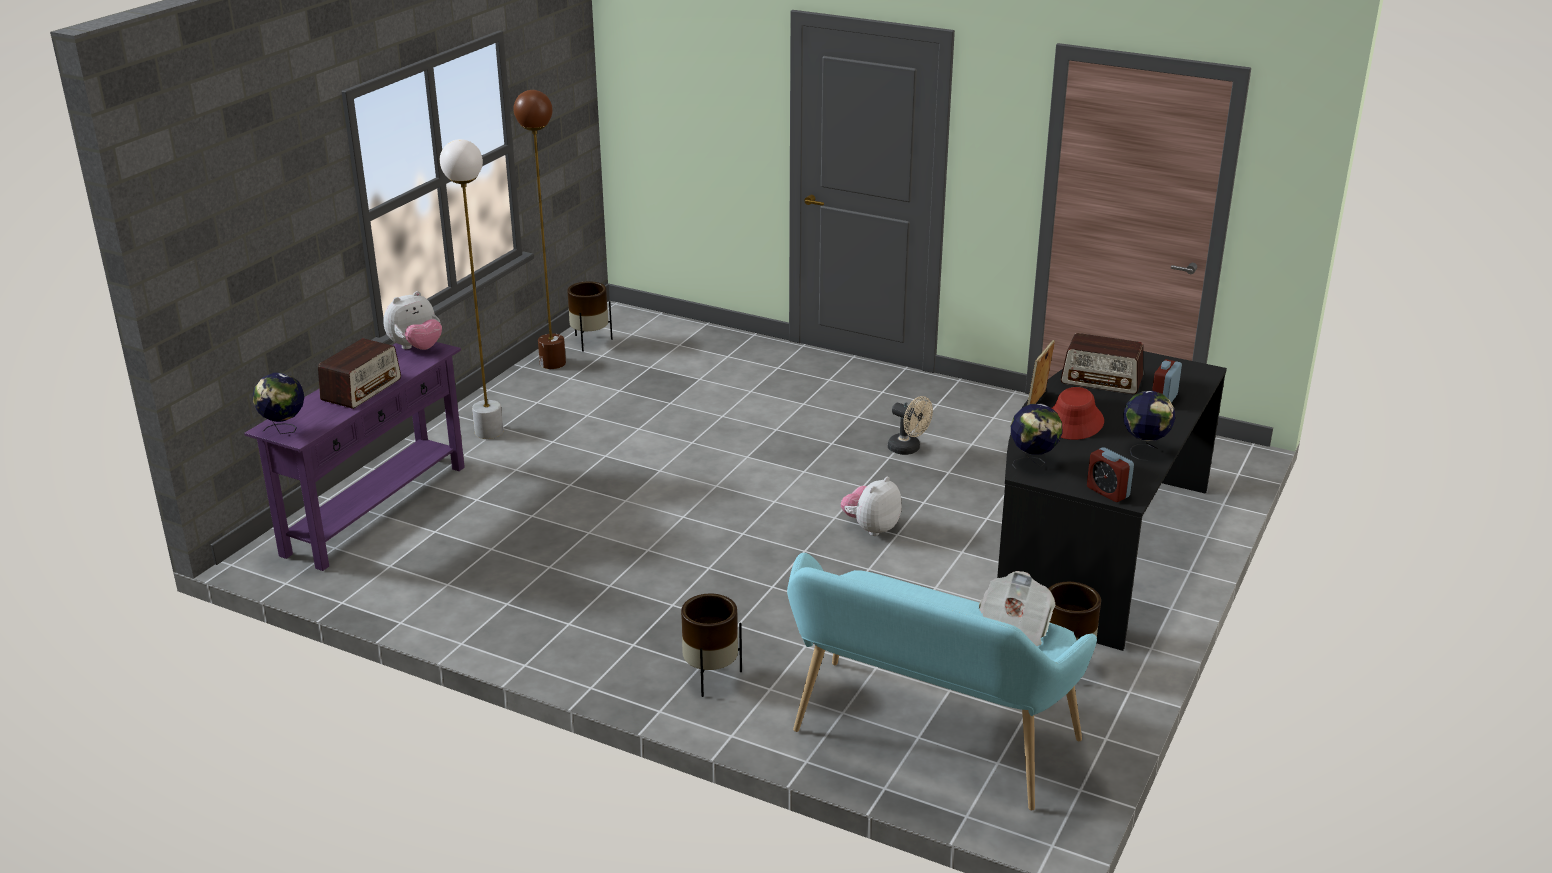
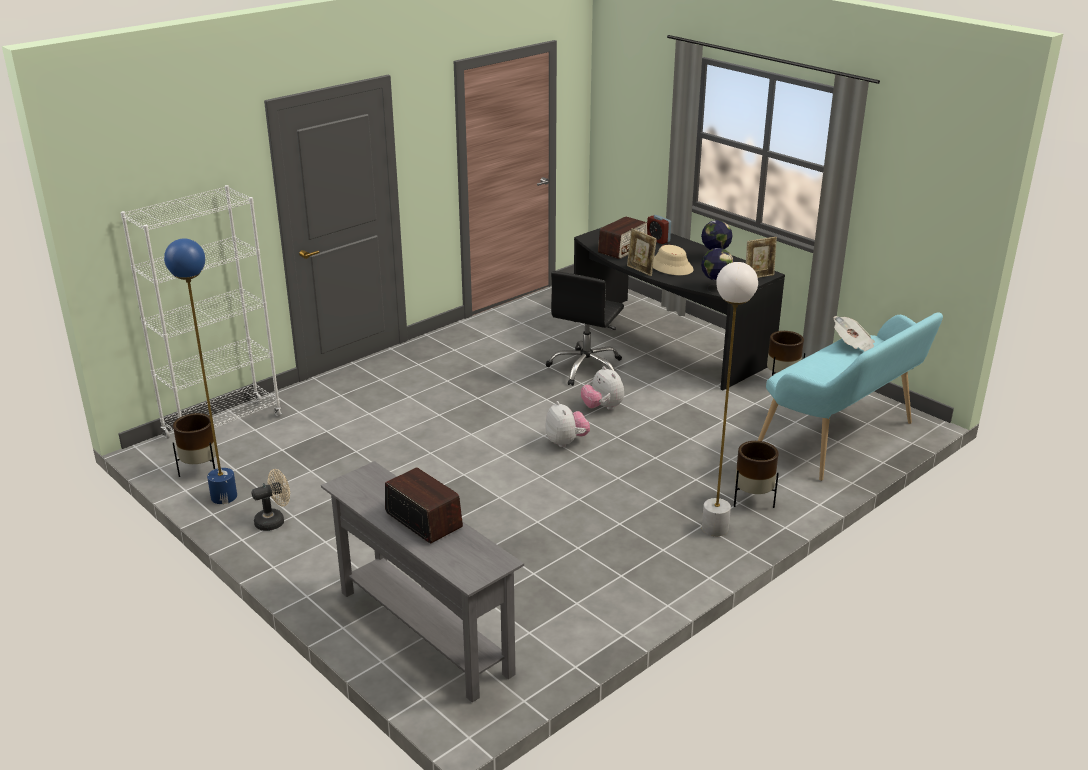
camera: 70 degrees left, 0 degrees up
(284, 430) = (480, 569): globe -> none
(375, 509) = (423, 632): purple console table -> grey console table
(416, 348) = (356, 483): plush toy -> plush toy (566, 442)
(488, 432) = (328, 550): white floor lamp -> white floor lamp (715, 528)
(553, 363) = (224, 497): brown floor lamp -> blue floor lamp
(674, 329) = (223, 426): none -> white bookcase
(908, 449) = (508, 373): beige fan -> beige fan (274, 521)
(966, 498) = (586, 368): none -> black office chair
(1074, 422) = (671, 267): red hat -> beige hat
(1107, 492) = (759, 277): alarm clock -> picture frame

